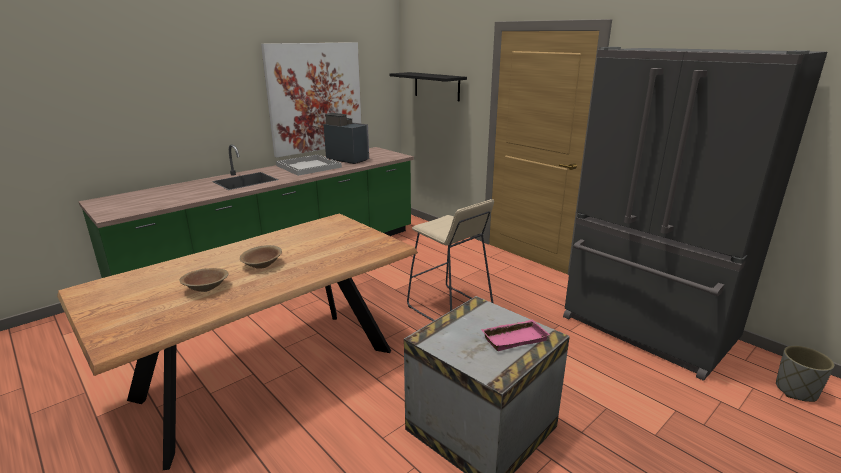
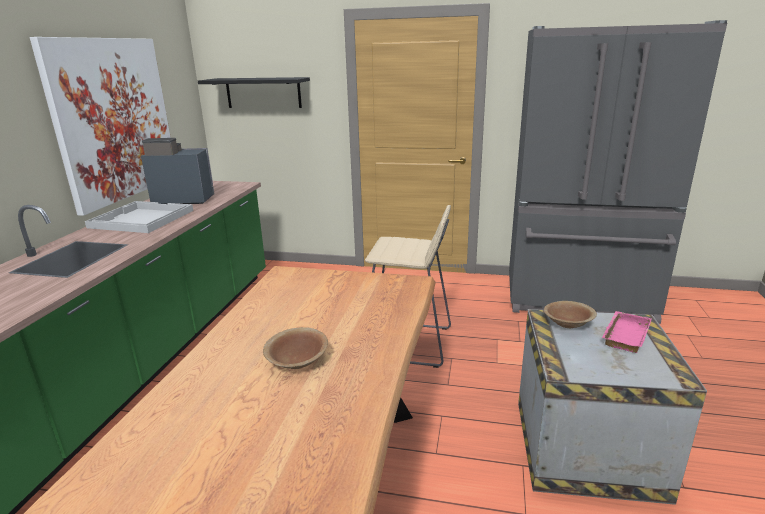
camera: 35 degrees left, 0 degrees up
(206, 288) = (276, 427): brown bowl -> brown bowl (567, 324)
(796, 391) = (708, 307): grey planter -> none

